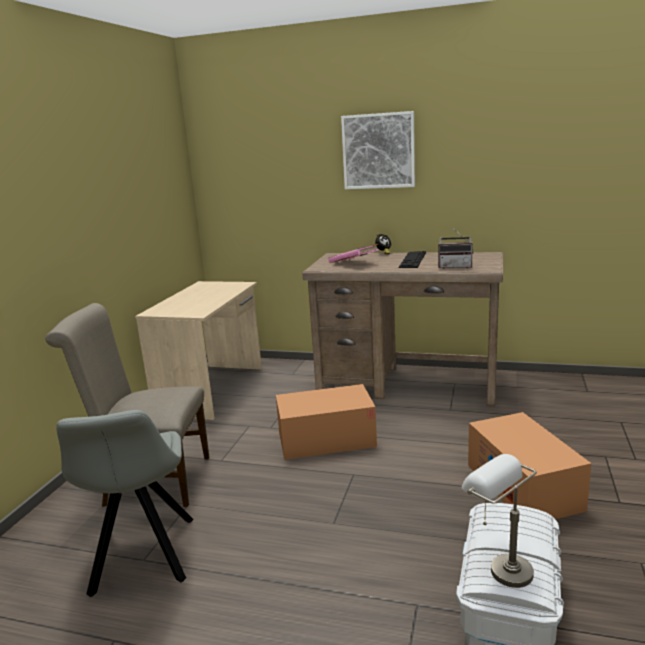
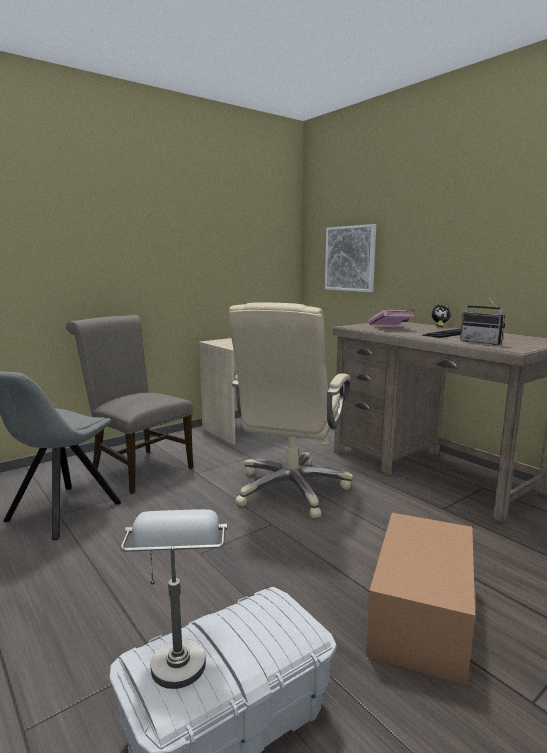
camera: 35 degrees right, 5 degrees down
(326, 439) = (291, 488): cardboard box -> beige office chair
(378, 151) = (451, 215): picture -> picture (350, 258)

